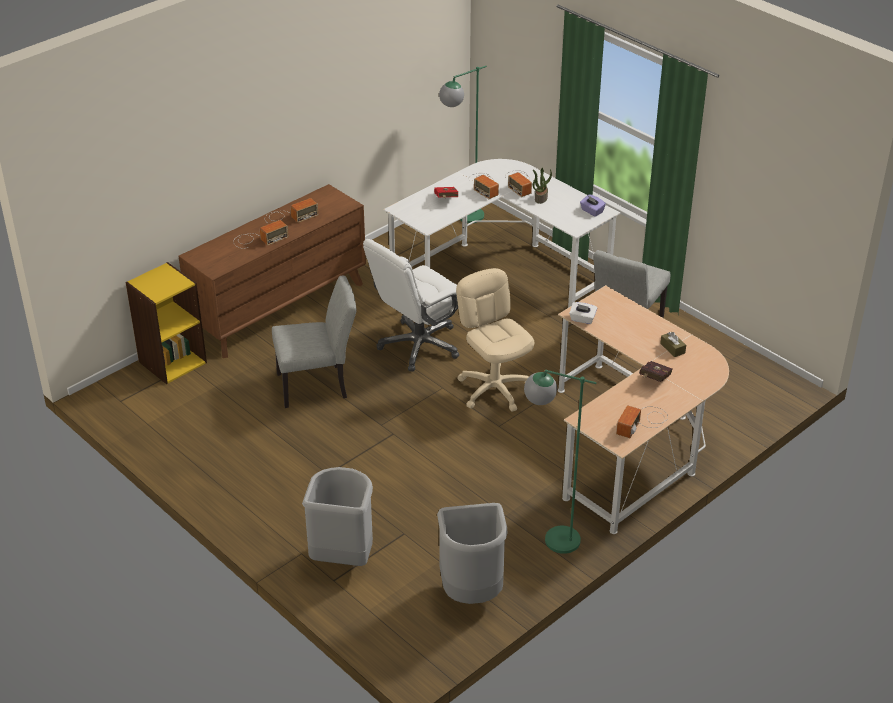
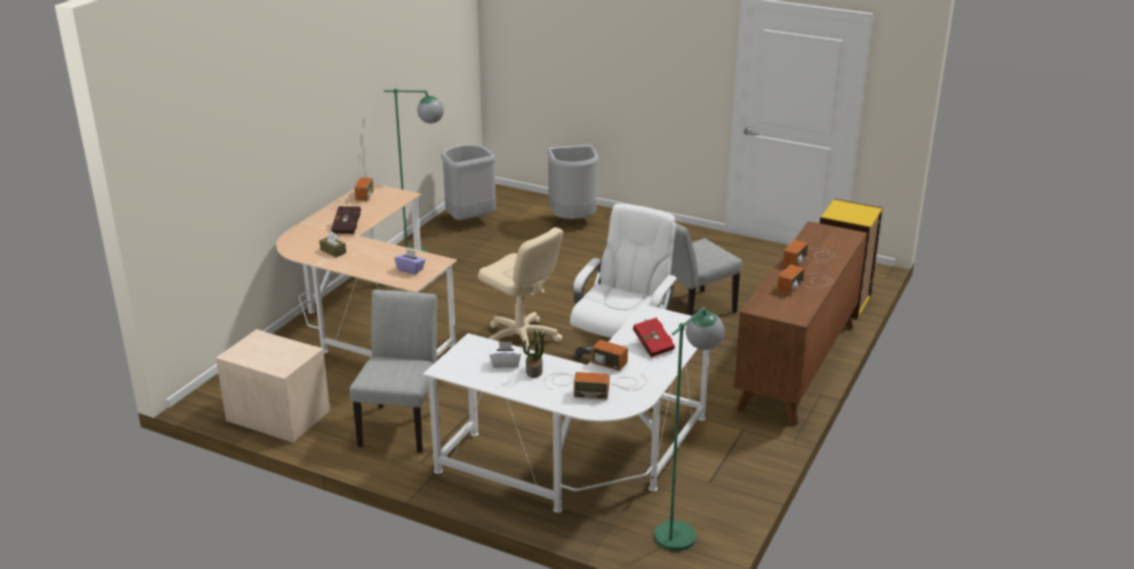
camera: 160 degrees right, 10 degrees down
(519, 182) = (574, 386): radio -> radio turned 150 degrees clockwise
(582, 319) = (430, 258): white tissue box -> white tissue box (505, 363)
(592, 211) = (460, 367): purple tissue box -> purple tissue box (410, 269)
(726, 358) = (278, 415): none -> beige nightstand

